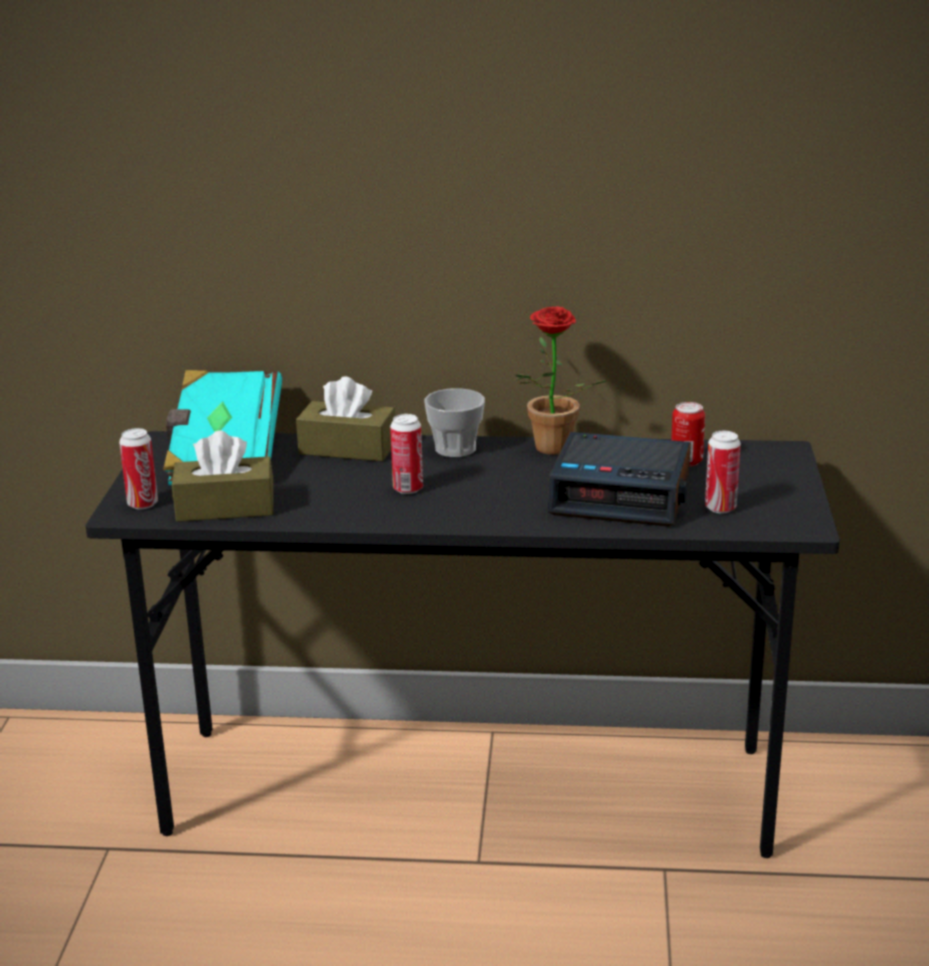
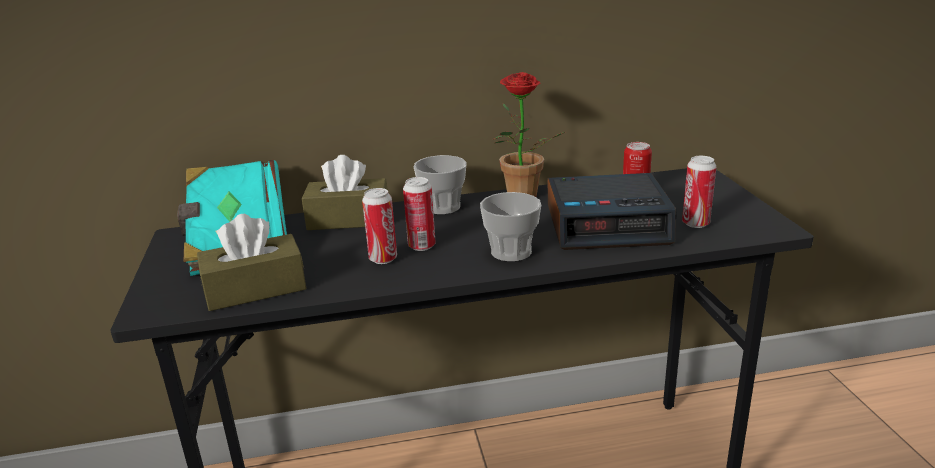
camera: 15 degrees left, 0 degrees up
(142, 504) = (168, 298): can -> can (383, 259)
(496, 509) = (511, 252): none -> cup

